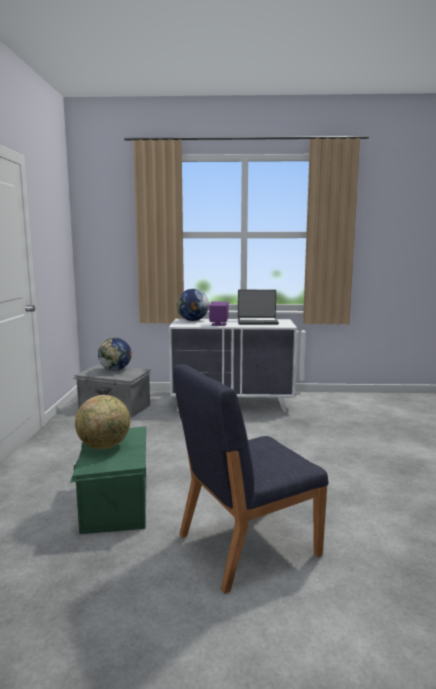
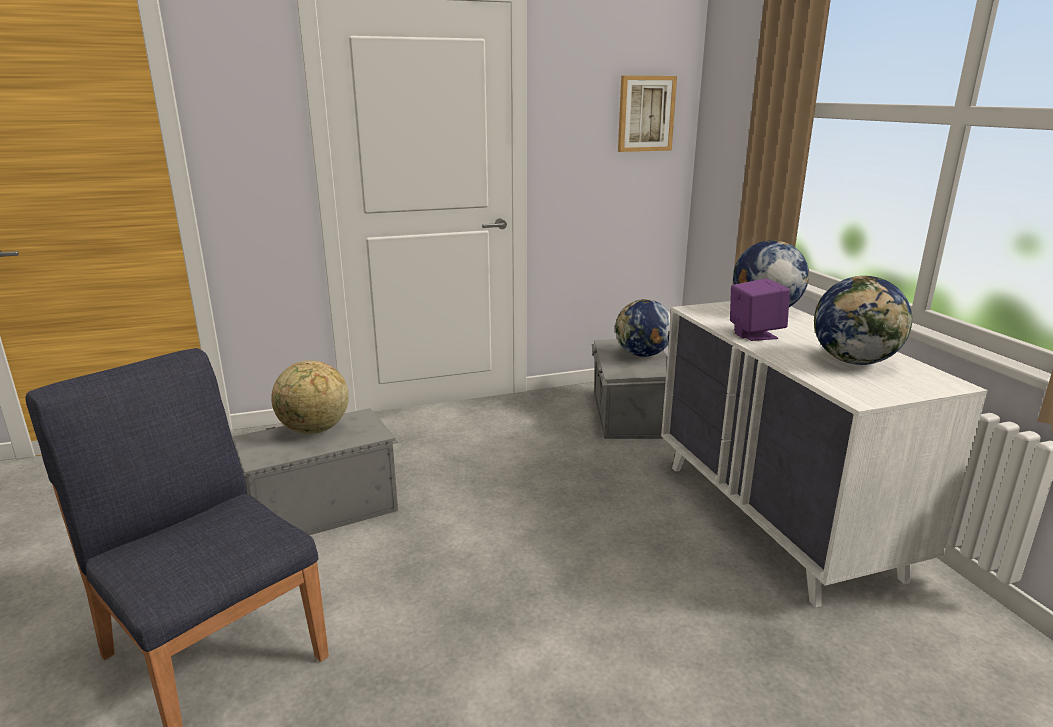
camera: 70 degrees right, 10 degrees up
(61, 238) = (645, 114): none -> picture
(114, 503) = (321, 507): green storage box -> grey storage box
(257, 322) = (854, 361): laptop -> globe

